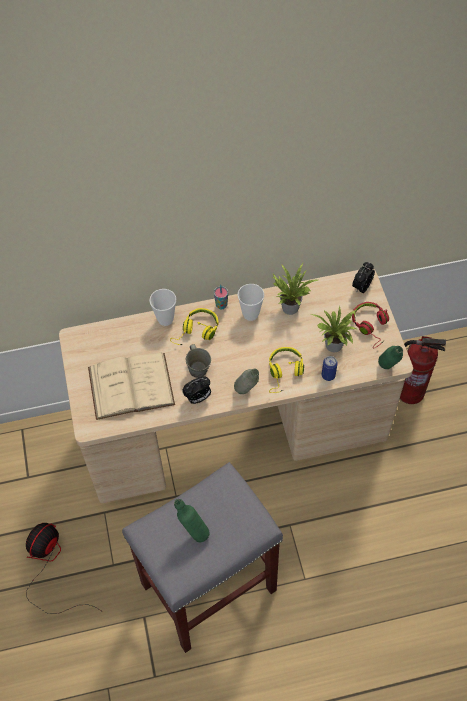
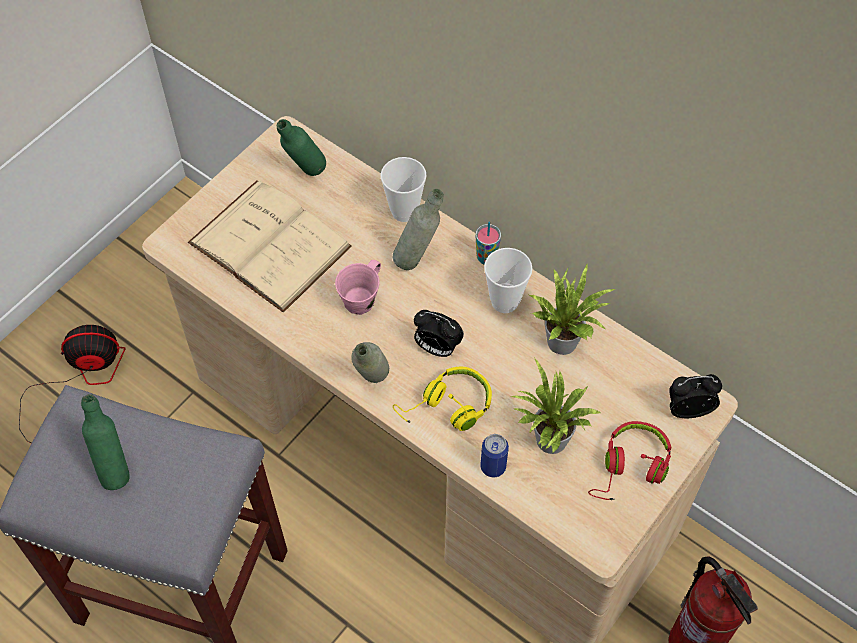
camera: 50 degrees right, 0 degrees up
(197, 332) = (418, 259): yellow headphones -> grey bottle
(198, 369) = (361, 300): grey mug -> pink mug
(198, 398) = (315, 331): alarm clock -> alarm clock (437, 348)
(387, 370) = (574, 541): green bottle -> green bottle (305, 176)

